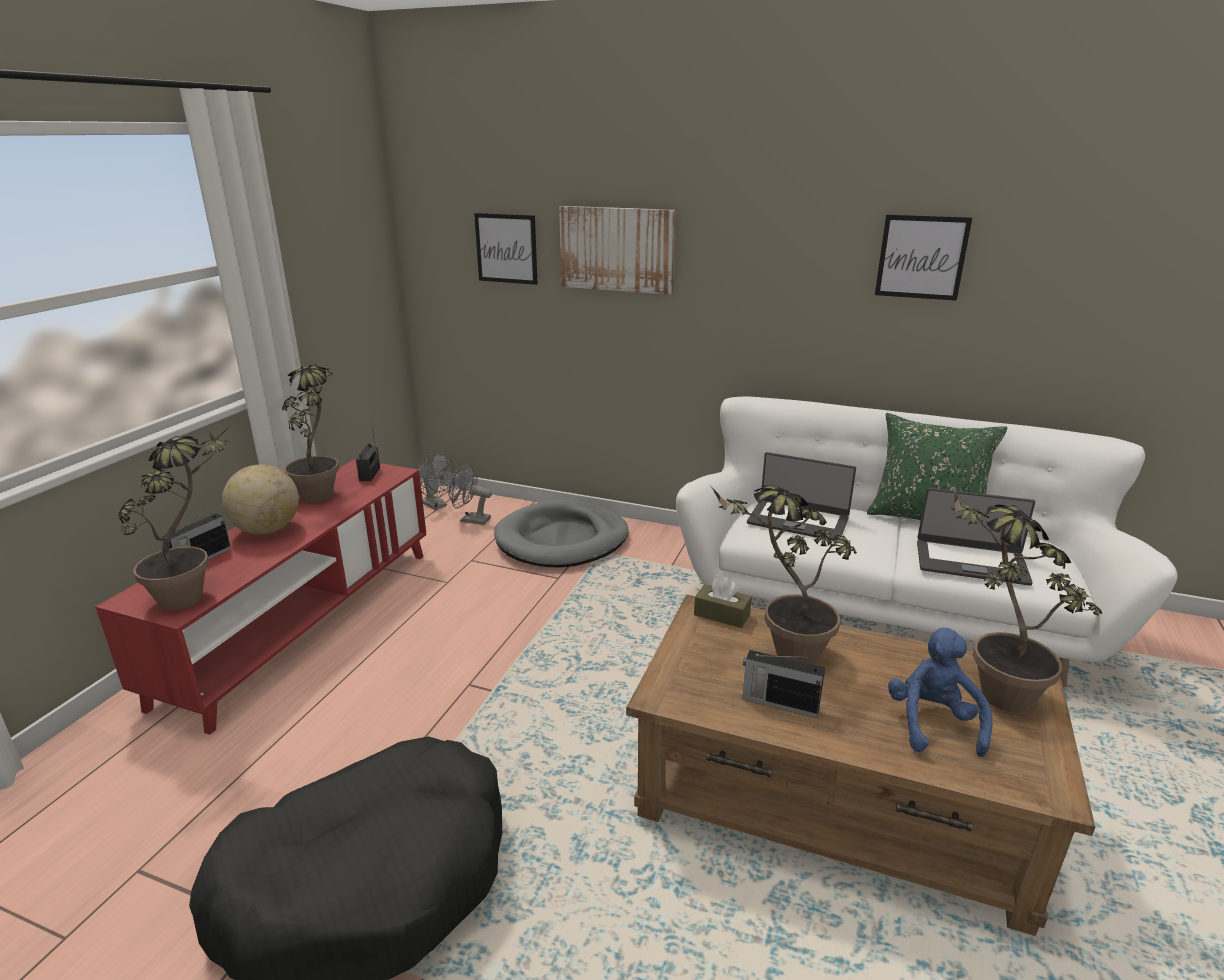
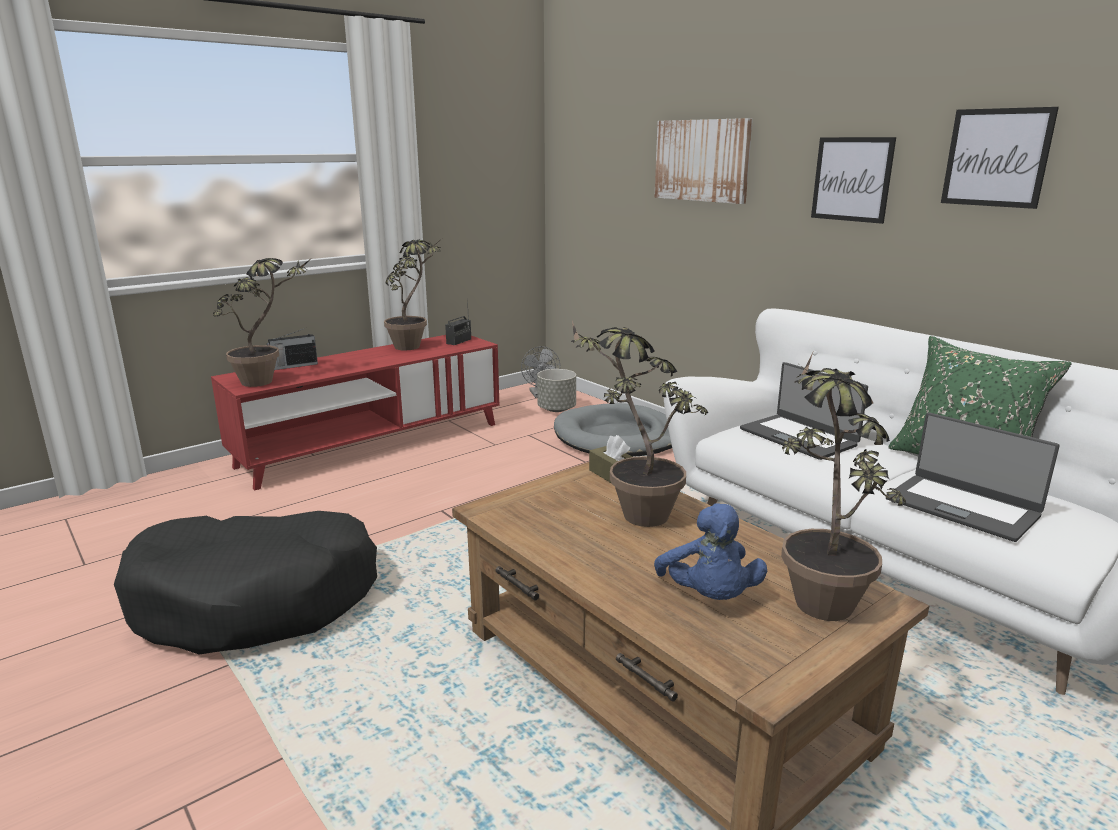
camera: 30 degrees right, 5 degrees down
(267, 530) = (352, 359): globe -> none
(471, 520) = (556, 409): grey fan -> grey planter
(506, 248) = (618, 163): picture -> picture (852, 179)
(779, 702) = (579, 540): radio -> none
(932, 723) = (709, 597): blue plush toy -> blue plush toy turned 135 degrees clockwise

